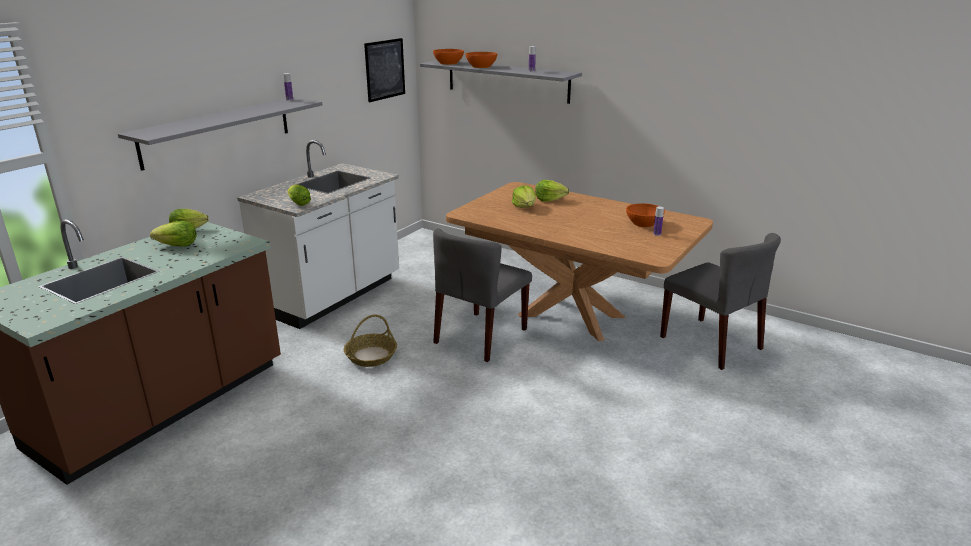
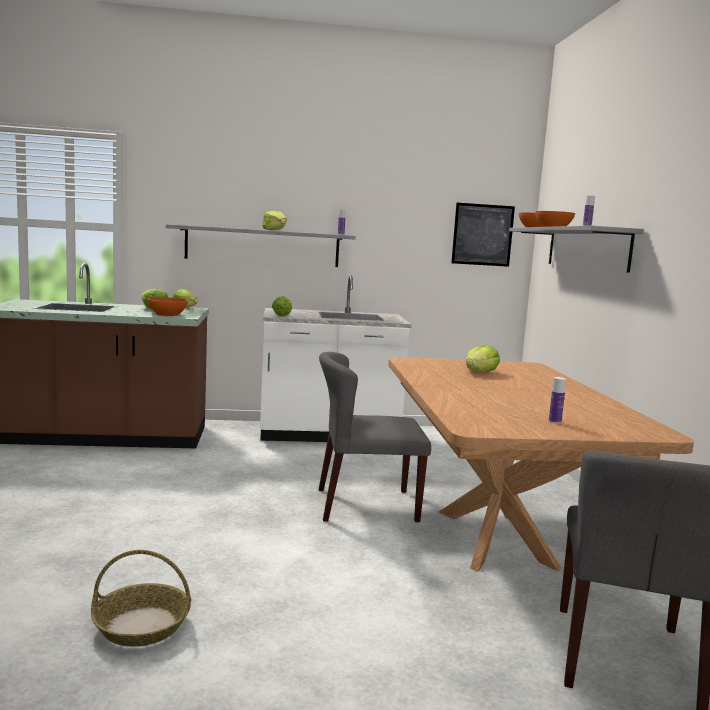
camera: 50 degrees right, 15 degrees down
(371, 356) = (257, 473): basket -> basket (141, 625)
(549, 199) = (527, 376): lettuce -> lettuce (275, 230)
(643, 223) = (571, 413): orange bowl -> orange bowl (167, 314)

